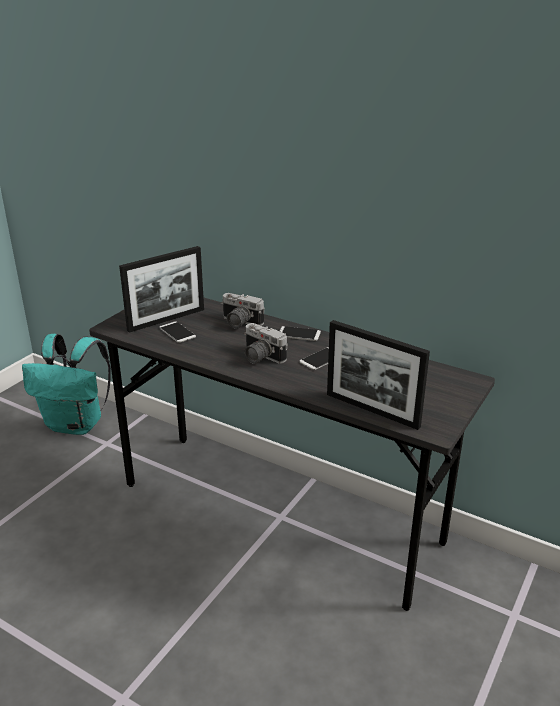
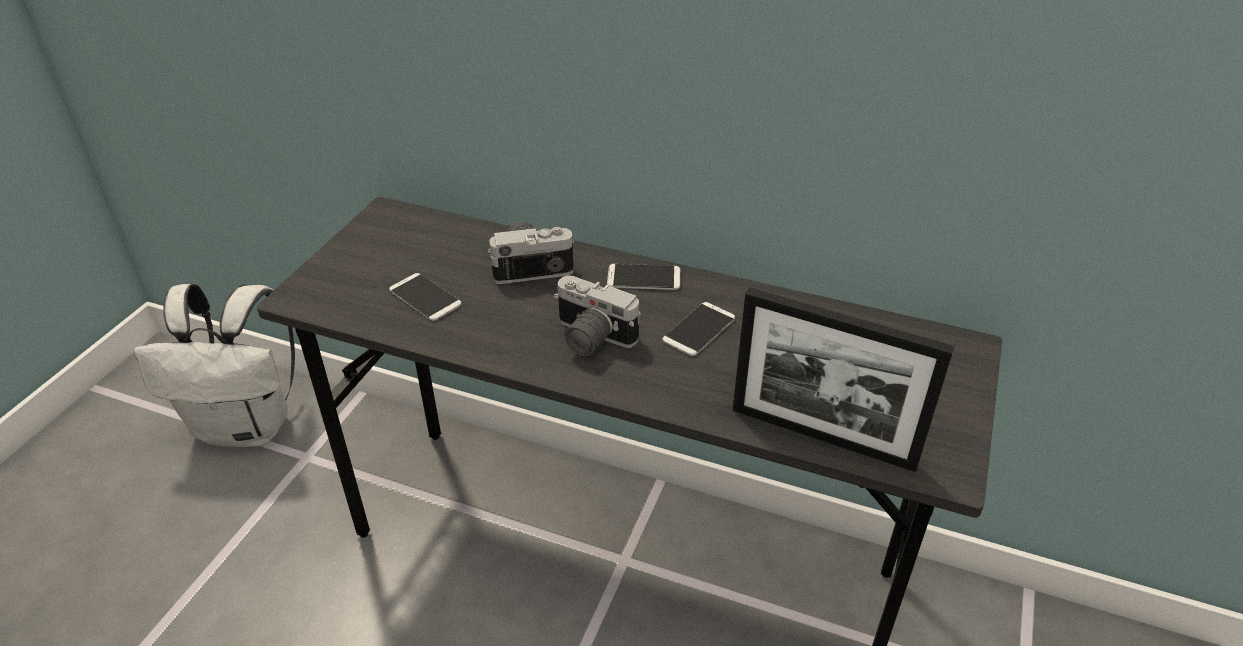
camera: 10 degrees left, 10 degrees up
(77, 424) = (248, 426): turquoise backpack -> white backpack
(166, 320) = (398, 270): picture frame -> none
(239, 323) = (532, 265): camera -> camera turned 150 degrees clockwise

